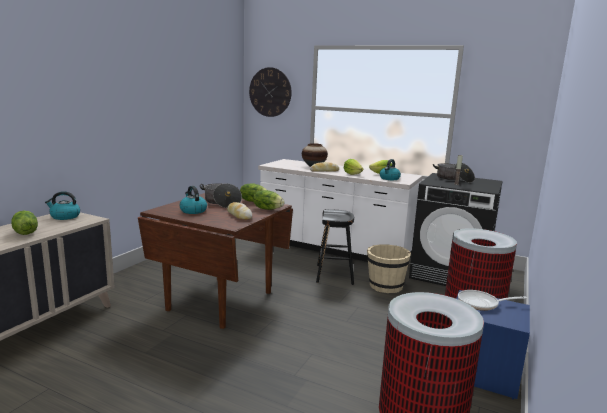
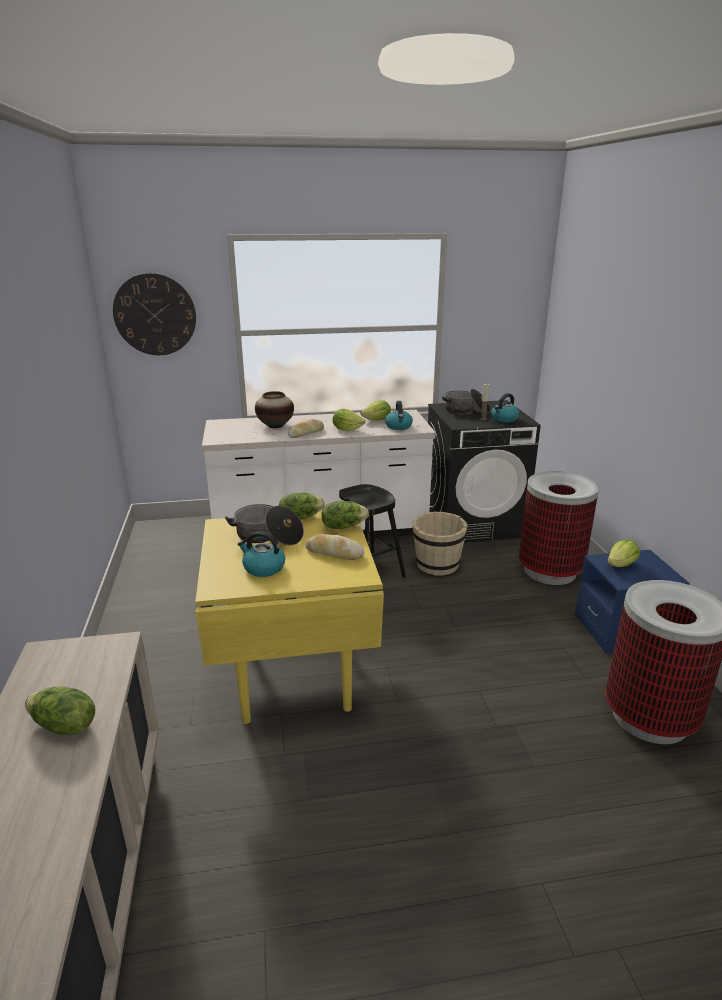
camera: 35 degrees left, 10 degrees up
(64, 217) = (58, 660): kettle -> kettle (504, 419)
(220, 300) = (291, 672): brown dining table -> yellow dining table
(481, 303) = (621, 565): frying pan -> lettuce

